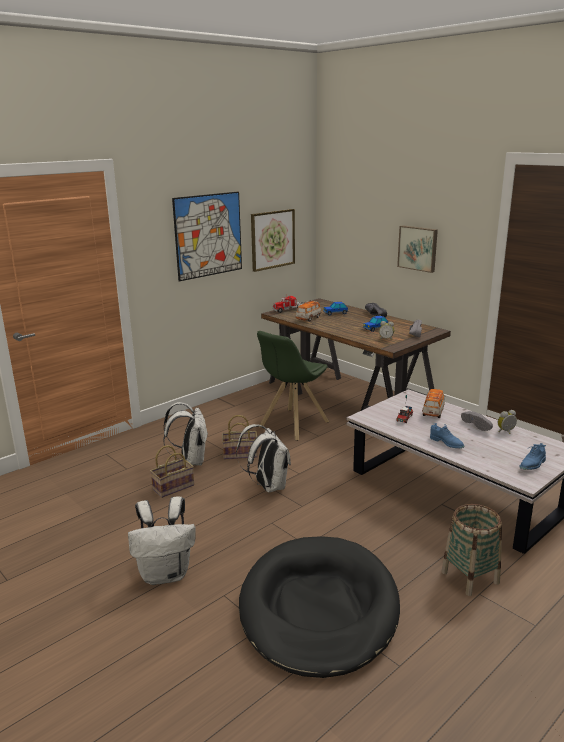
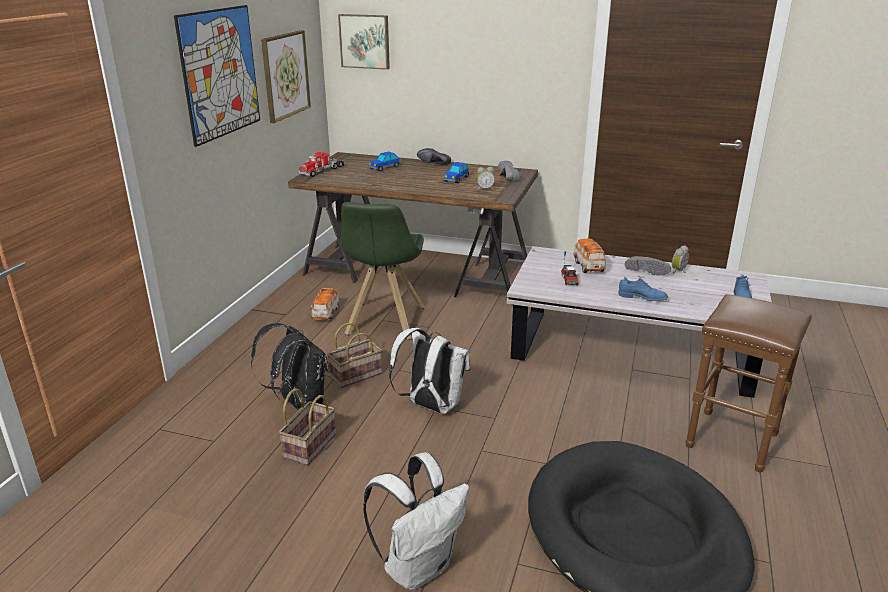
camera: 30 degrees left, 5 degrees up
(191, 461) = (298, 403): white backpack -> black backpack
(308, 318) = (360, 179): toy car -> toy car (325, 314)
(418, 248) = (486, 72): picture -> picture (365, 41)
(470, 577) = (734, 439): basket -> brown stool

